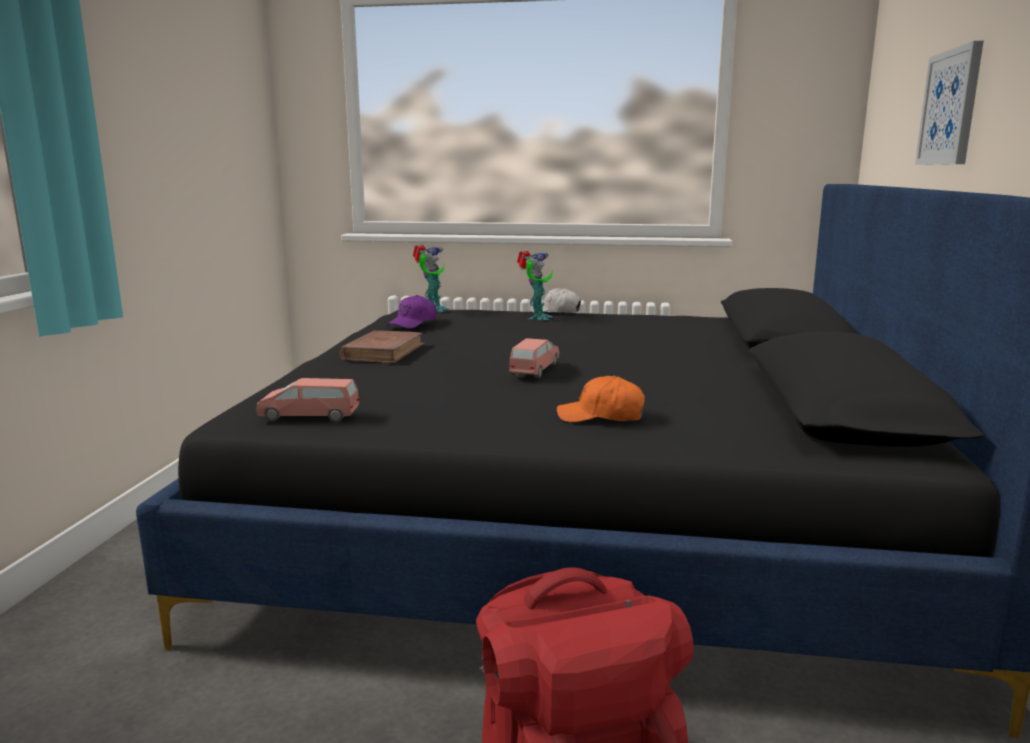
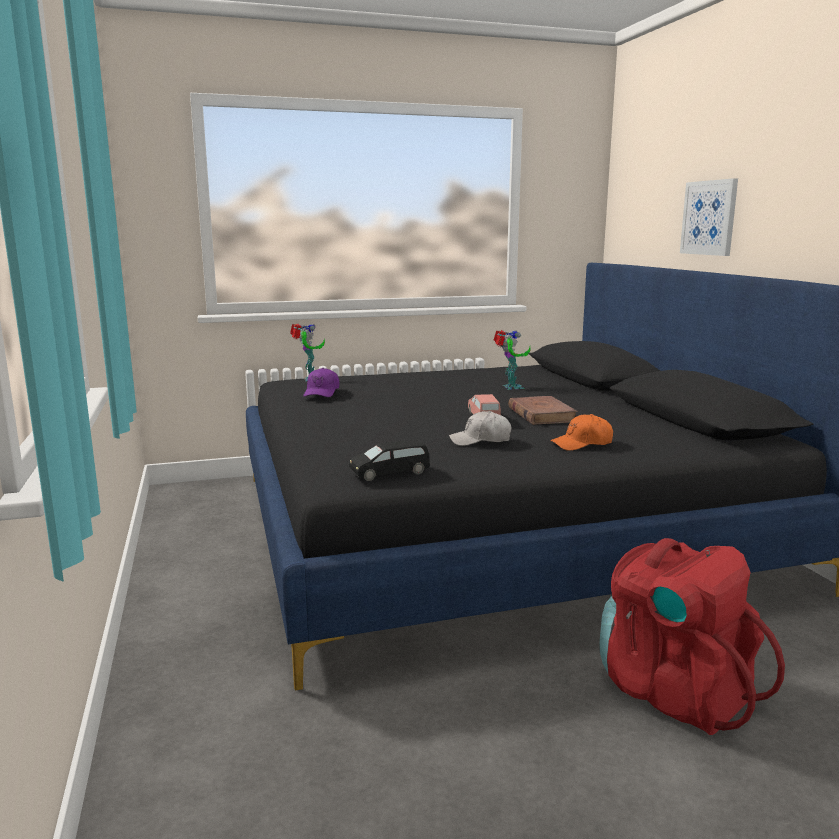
camera: 25 degrees left, 0 degrees up
(309, 416) = (390, 473): pink toy car -> black toy car
(383, 352) = (341, 418): brown book -> brown book (541, 414)
(536, 317) = (404, 378): toy robot -> toy robot (510, 387)
(556, 311) = (408, 372): white cap -> white cap (480, 440)

